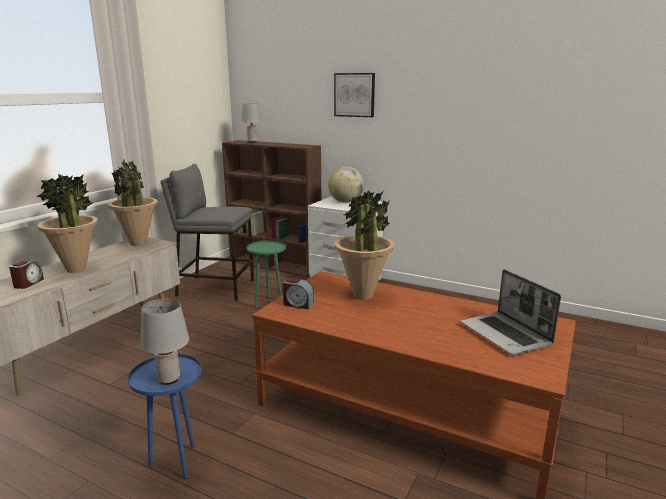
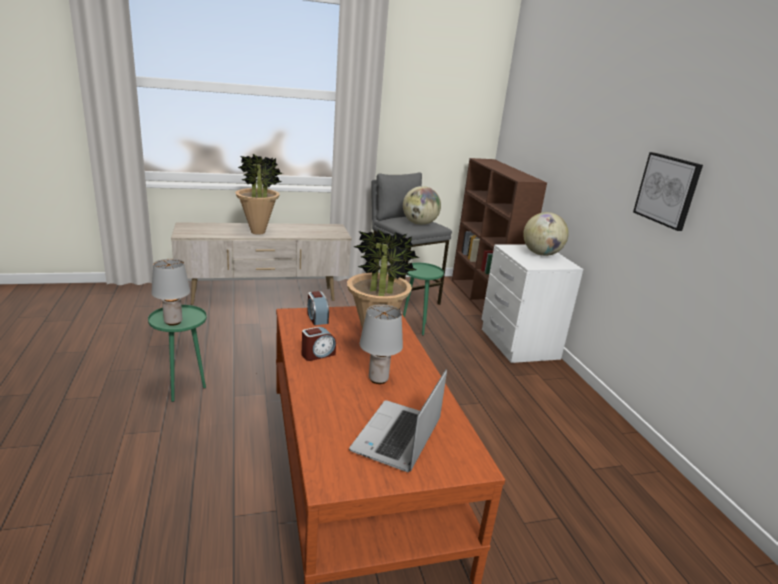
camera: 45 degrees right, 5 degrees up
(28, 283) = (221, 230): alarm clock -> alarm clock (318, 354)
(138, 244) = (327, 229): potted plant -> none
(176, 462) = (183, 390): blue side table -> green side table
(225, 210) = (419, 224): none -> globe
(252, 142) = (497, 163): grey table lamp -> grey table lamp (378, 379)
(354, 95) = (590, 129): picture -> picture (667, 190)

